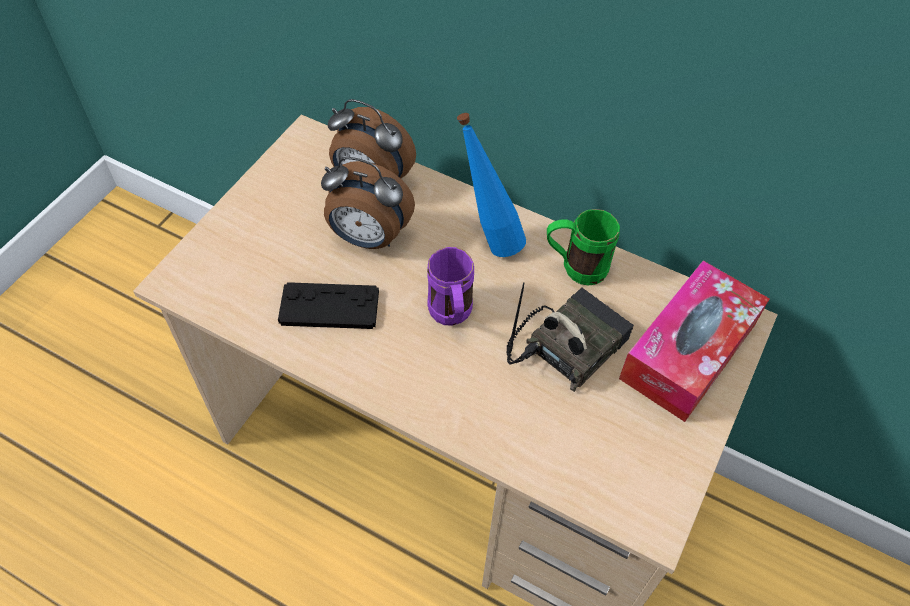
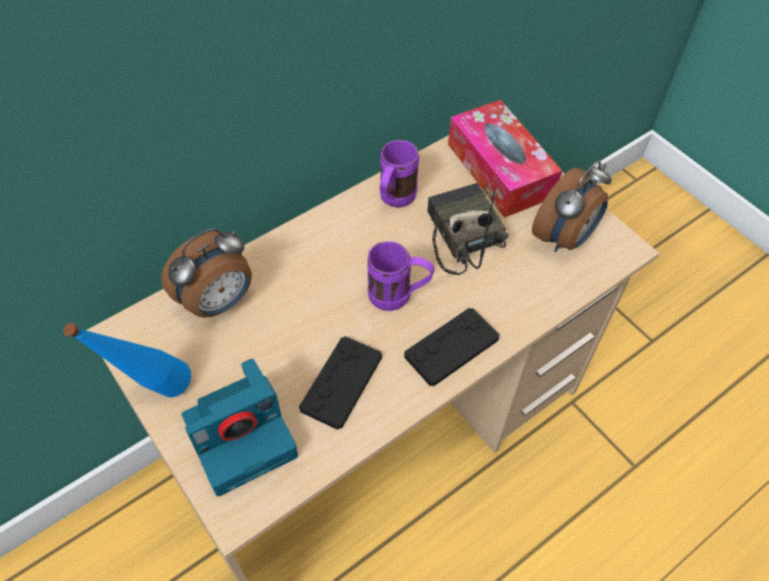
camera: 65 degrees left, 0 degrees up
(245, 256) = (242, 434): none -> camera
(368, 238) = (281, 327): alarm clock -> alarm clock (564, 238)
(414, 384) = (451, 347): none -> black game controller
(488, 239) = (333, 242): blue bottle -> blue bottle (154, 393)
(574, 268) = (394, 200): green mug -> purple mug

